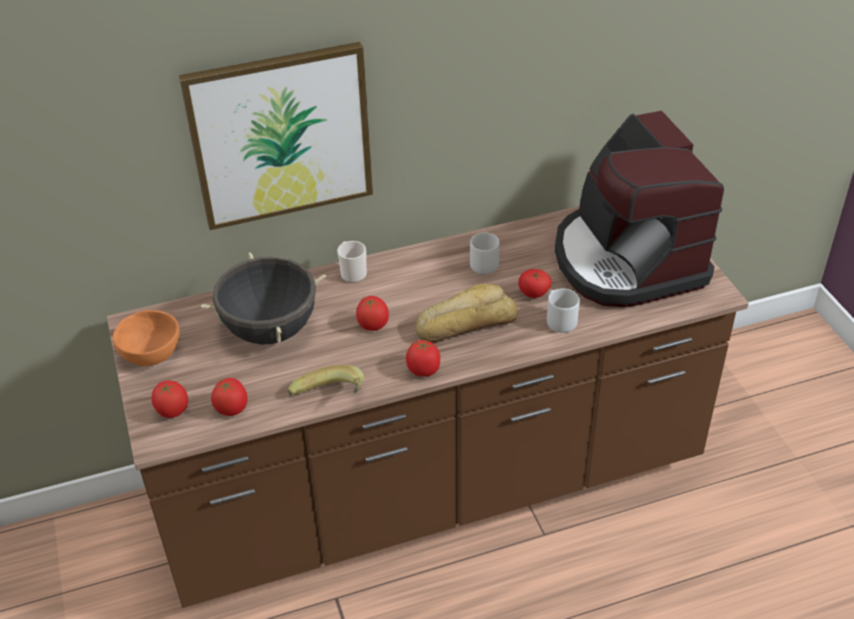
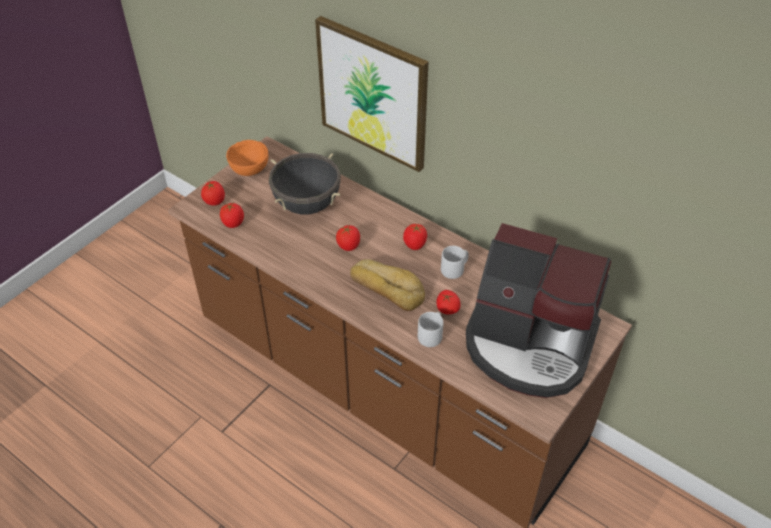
camera: 55 degrees right, 5 degrees up
(330, 400) = (270, 260): banana -> none
(352, 273) = (387, 212): mug -> none
(424, 370) = (328, 289): tomato -> tomato (415, 245)
(627, 260) = (529, 345): coffee machine -> coffee machine turned 105 degrees counterclockwise

